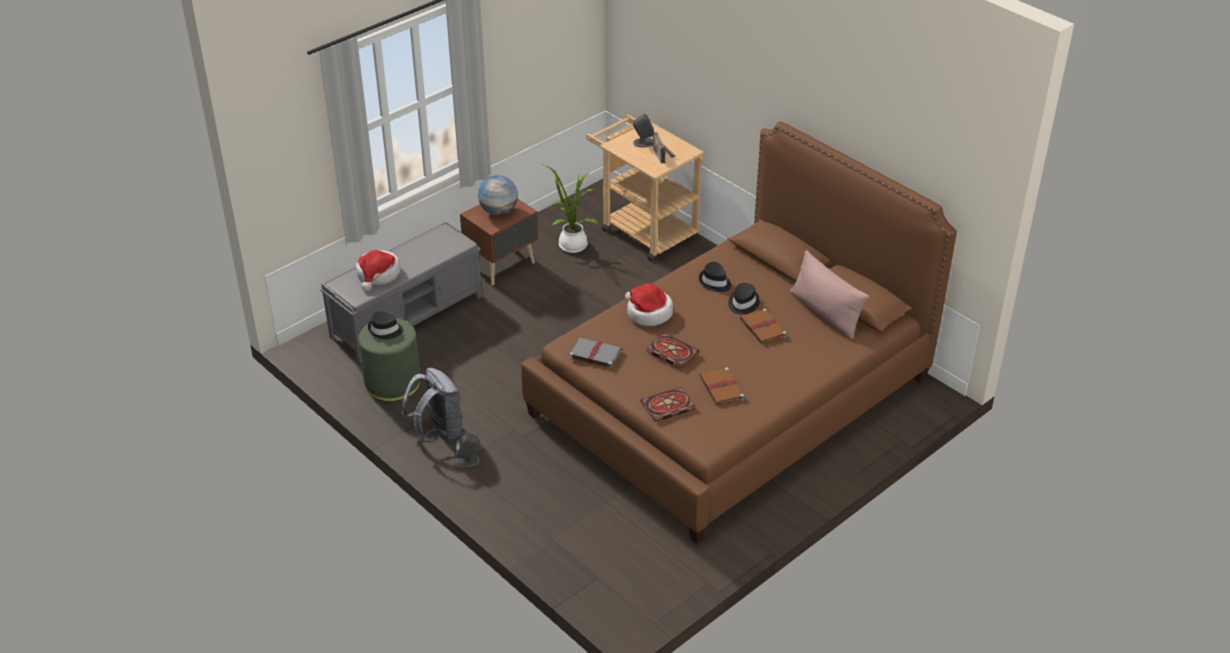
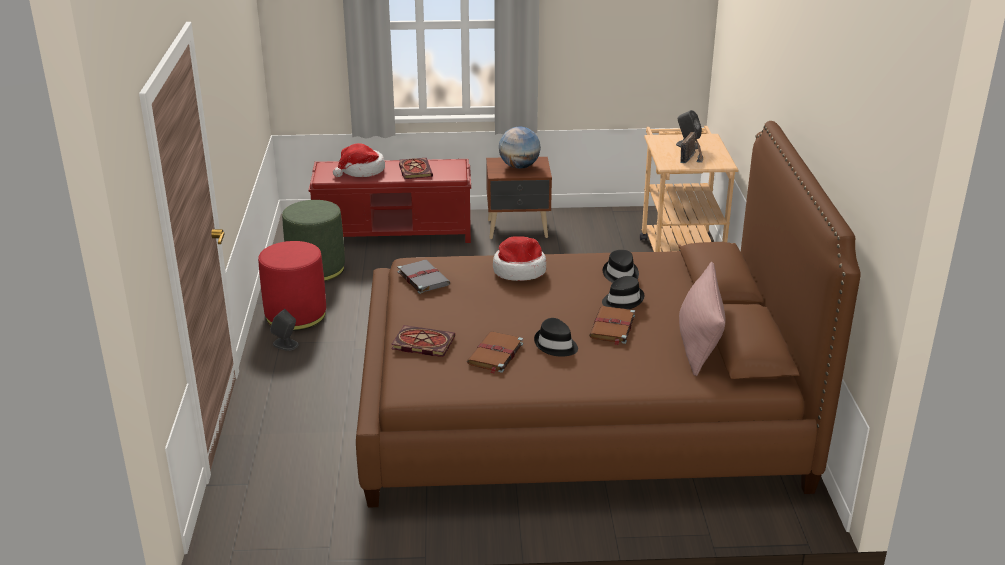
camera: 40 degrees right, 10 degrees down
(385, 330) = (313, 208): black hat -> black hat (555, 345)
(408, 316) = (395, 232): grey bench -> red bench
(437, 432) = (295, 314): grey backpack -> red ottoman
(571, 244) = (597, 237): potted plant -> none
(670, 352) = (491, 305): book -> book (414, 170)

